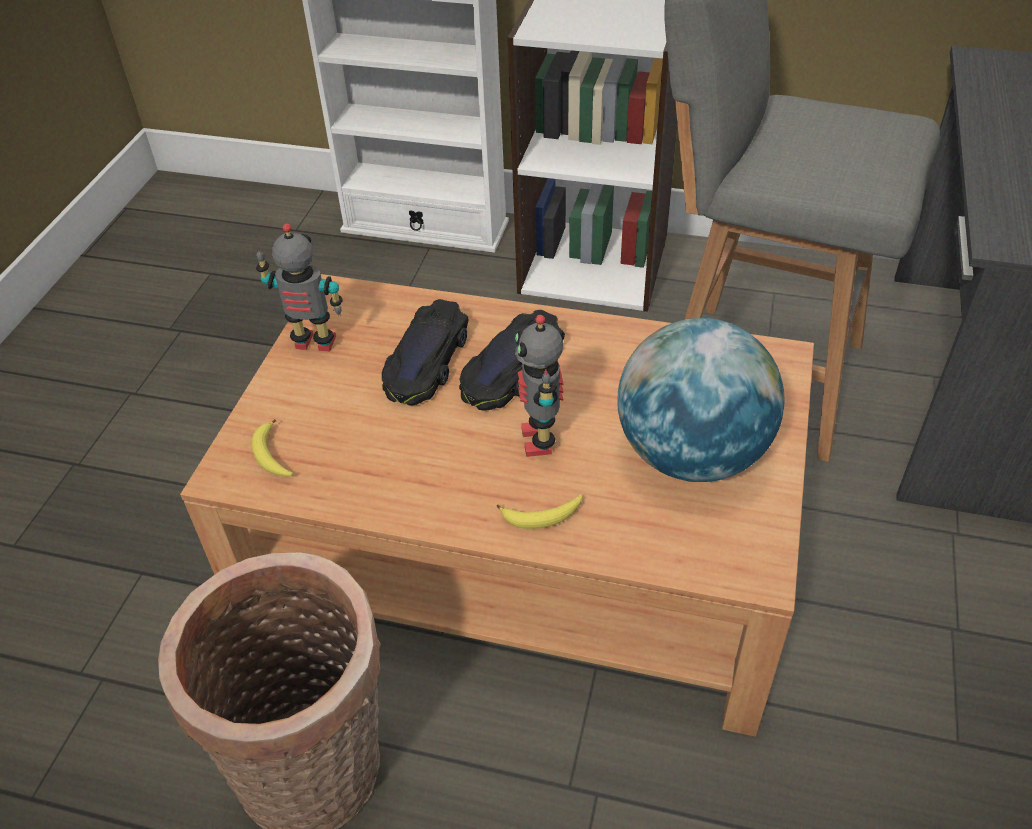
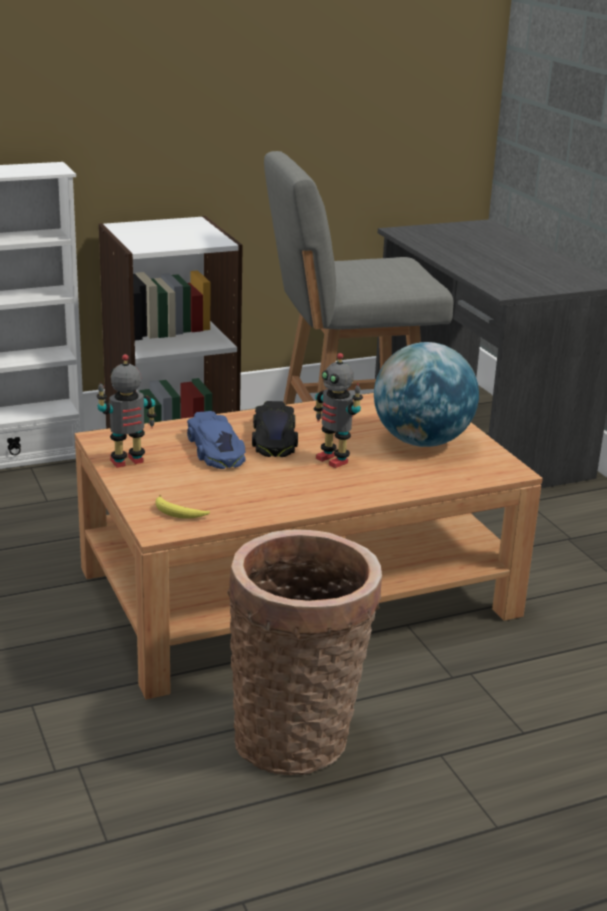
camera: 40 degrees left, 20 degrees down
(426, 362) = (216, 449): black toy car -> blue toy car
(542, 516) = (377, 486): banana -> none

